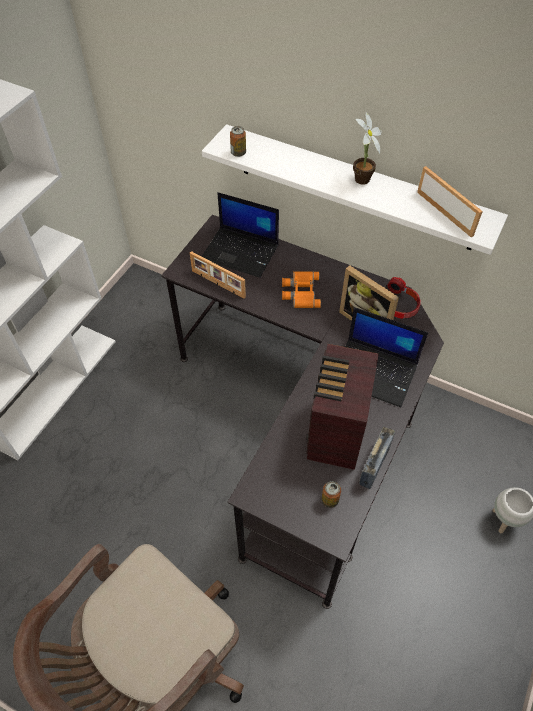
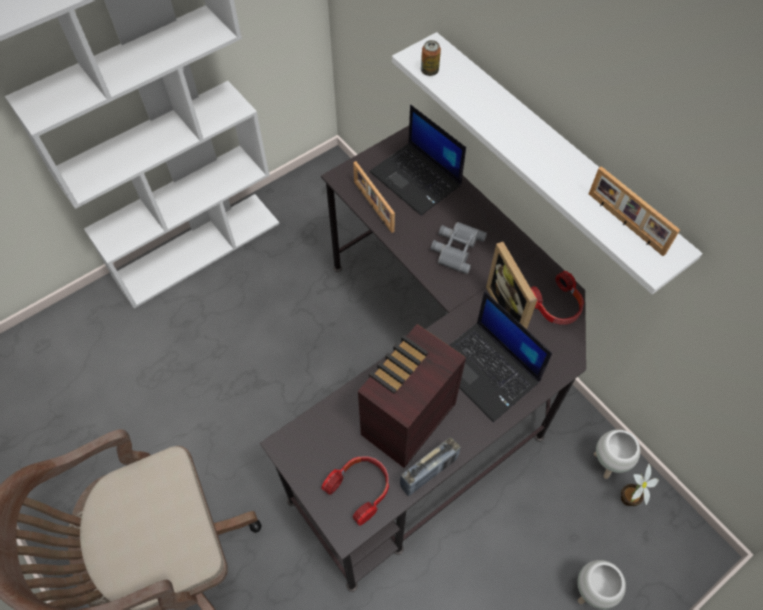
camera: 25 degrees right, 5 degrees up
(300, 292) = (456, 248): orange binoculars -> grey binoculars
(329, 500) = (361, 488): can -> headphones
(360, 181) = (547, 150): potted plant -> potted plant (625, 500)
(445, 213) = (624, 224): picture frame -> picture frame turned 150 degrees clockwise
(465, 423) = (606, 464): none -> white planter

